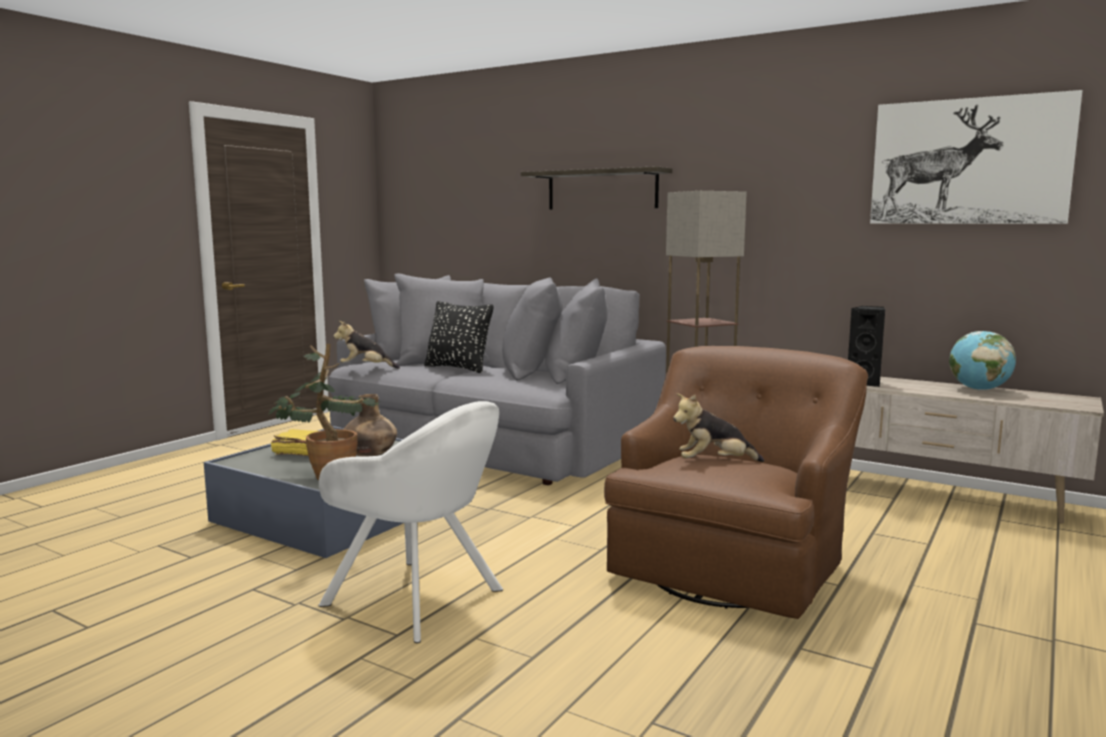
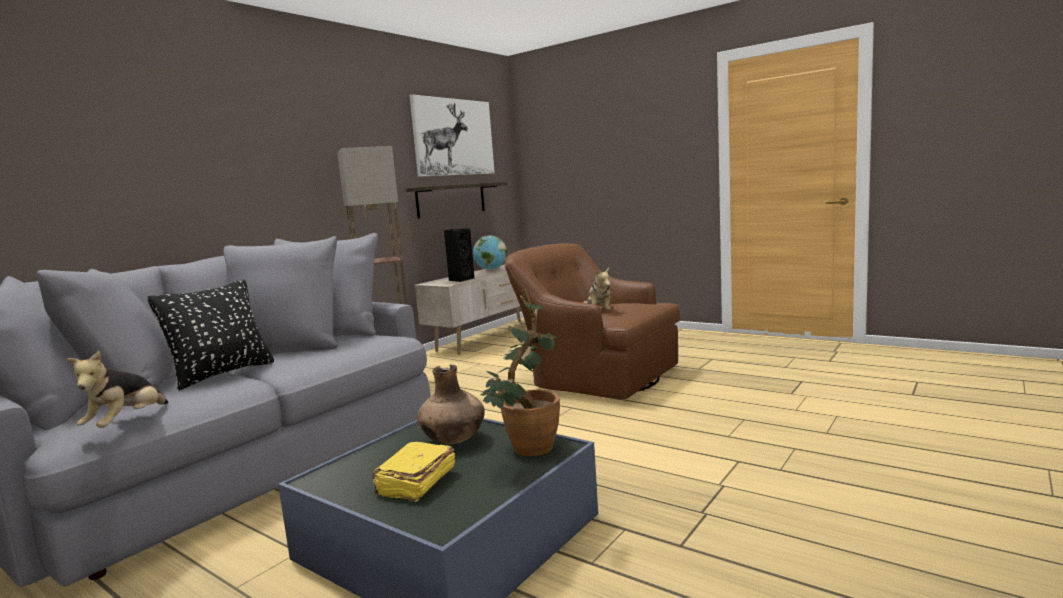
camera: 85 degrees left, 0 degrees up
(420, 600) = (677, 459): white armchair -> none
(602, 190) = (196, 147): shelf -> shelf (451, 200)

